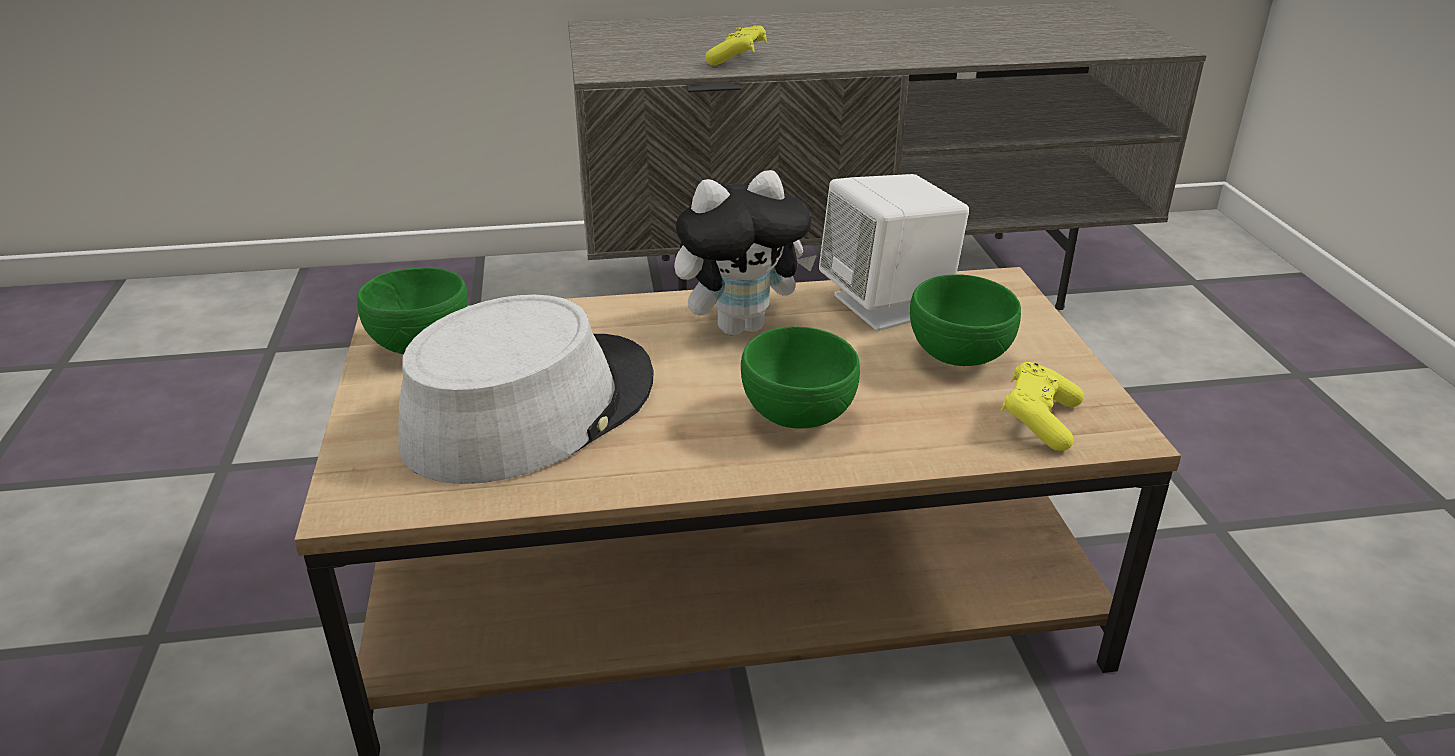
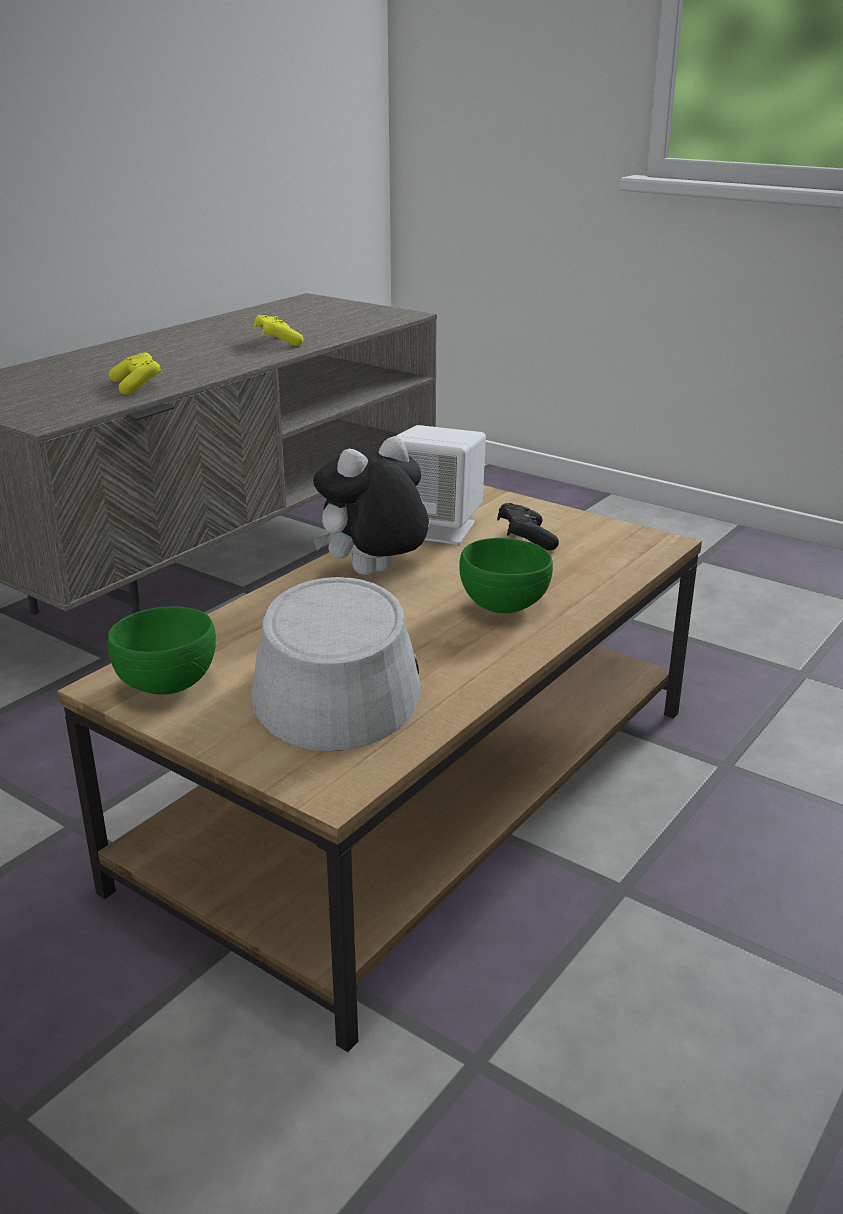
camera: 45 degrees left, 5 degrees down
(741, 326) = (373, 575): plush toy -> plush toy turned 150 degrees counterclockwise
(958, 356) = (525, 539): green bowl -> black game controller
(1039, 421) = (620, 553): yellow game controller -> yellow game controller (278, 341)

